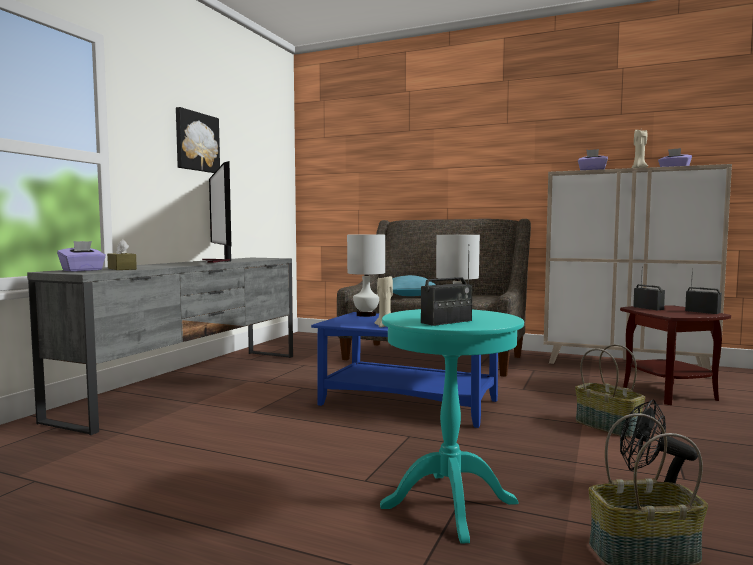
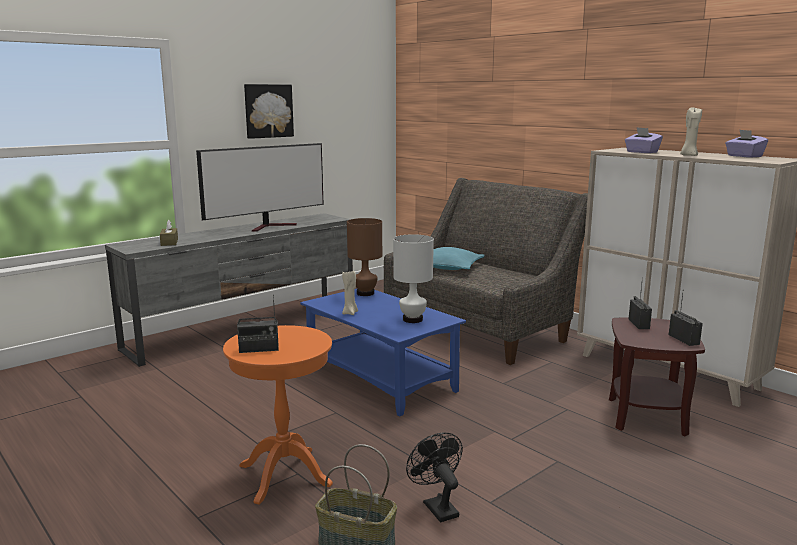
camera: 25 degrees right, 10 degrees up
(82, 270) = (140, 244): purple tissue box -> none
(219, 261) = (271, 226): television -> television turned 135 degrees counterclockwise
(366, 315) = (365, 293): white table lamp -> brown table lamp
(449, 504) = (285, 475): turquoise side table -> orange side table
(608, 426) = (514, 439): basket -> none

